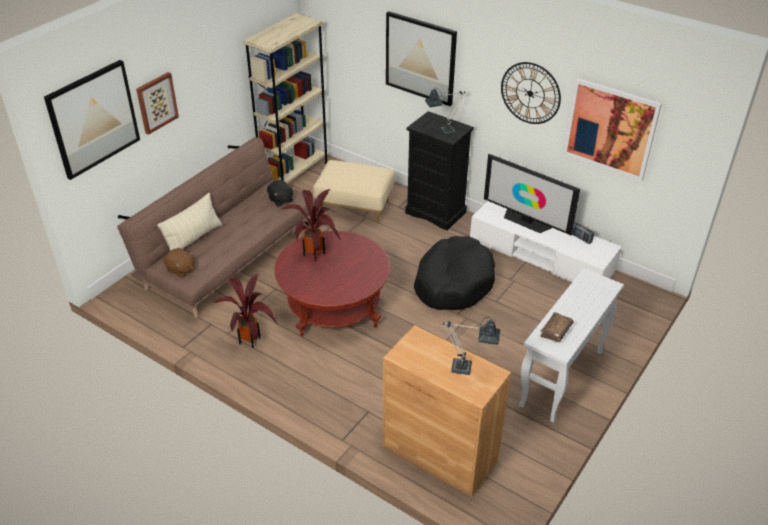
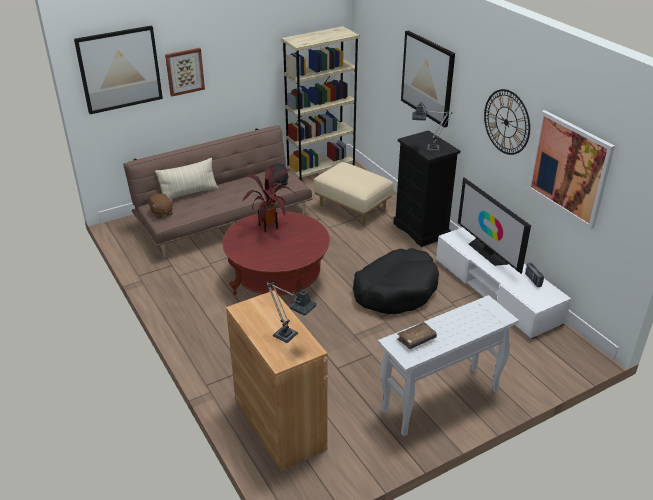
camera: 25 degrees right, 5 degrees down
(252, 339) = (193, 285): potted plant -> none

